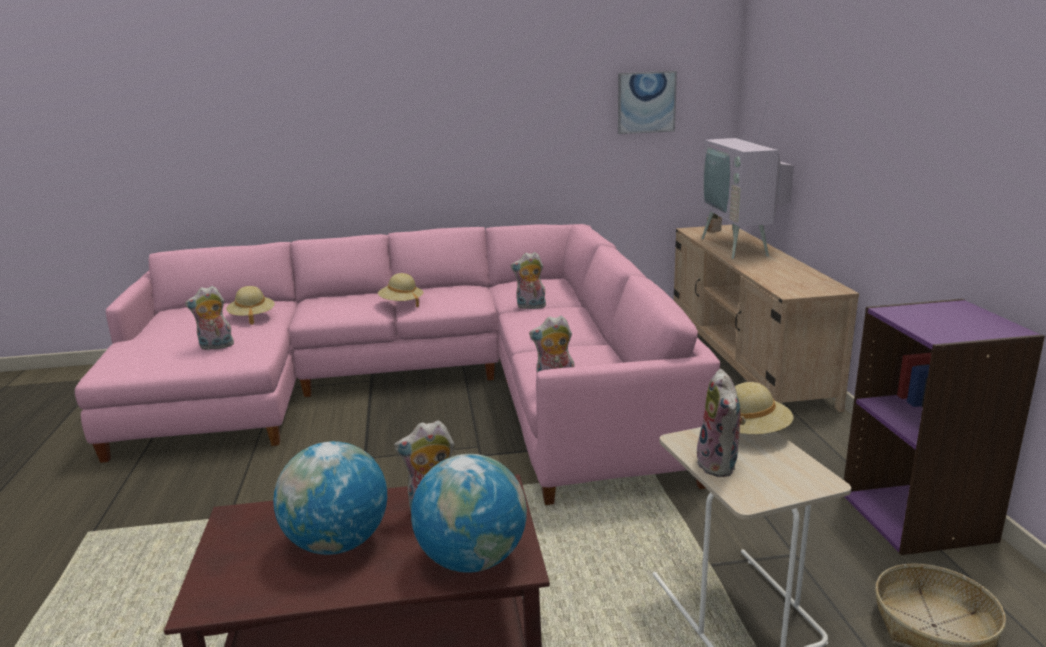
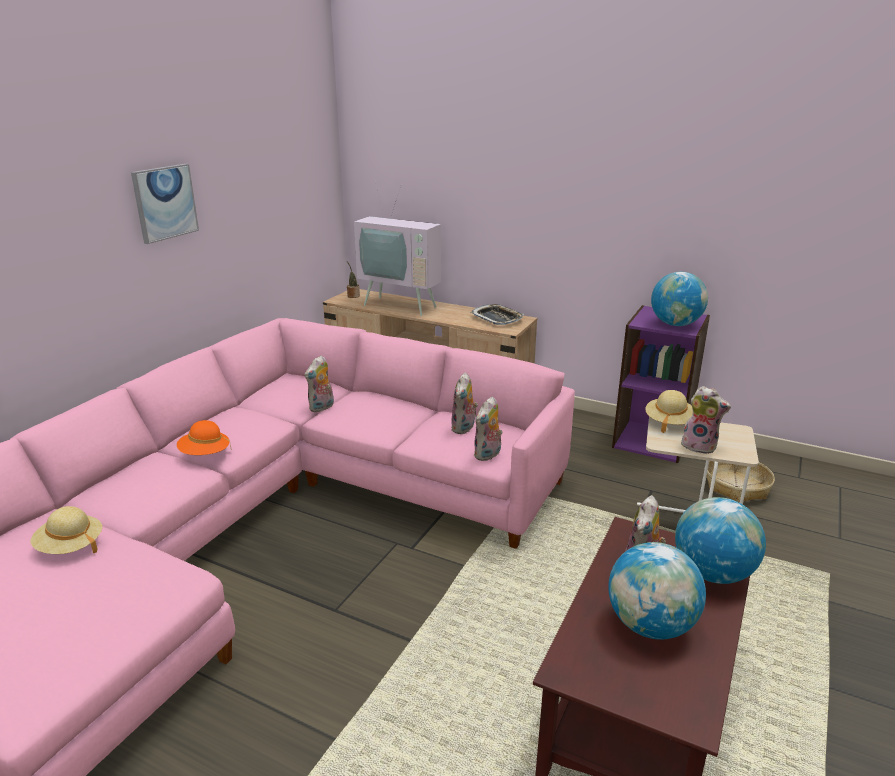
camera: 55 degrees left, 5 degrees up
(215, 347) = (113, 596): plush toy -> plush toy (464, 428)
(401, 303) = (205, 454): beige hat -> orange hat
(646, 102) = (289, 193): picture -> picture (165, 202)
(805, 281) = (497, 318): none -> tray
(941, 326) = (675, 324): none -> globe

